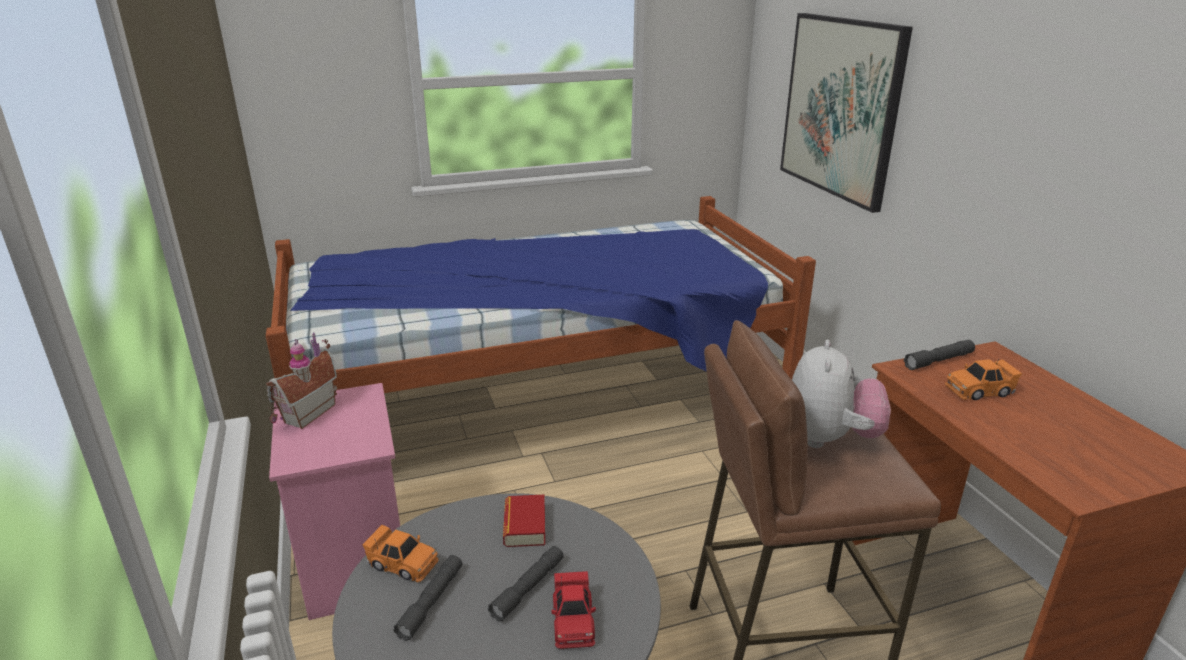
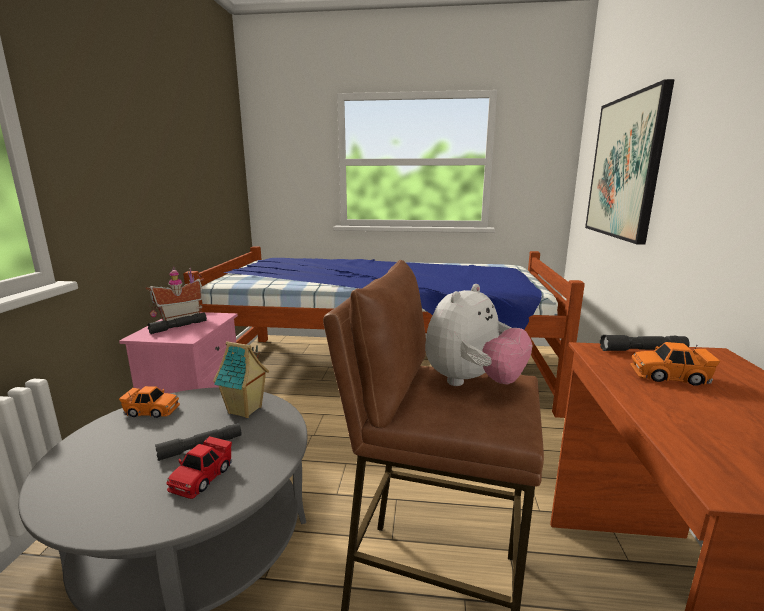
camera: 25 degrees right, 10 degrees down
(402, 564) = (152, 411): orange toy car -> orange toy car turned 45 degrees counterclockwise
(431, 602) = (137, 436): grey flashlight -> grey flashlight (179, 327)
(524, 526) = (245, 410): book -> toy house

